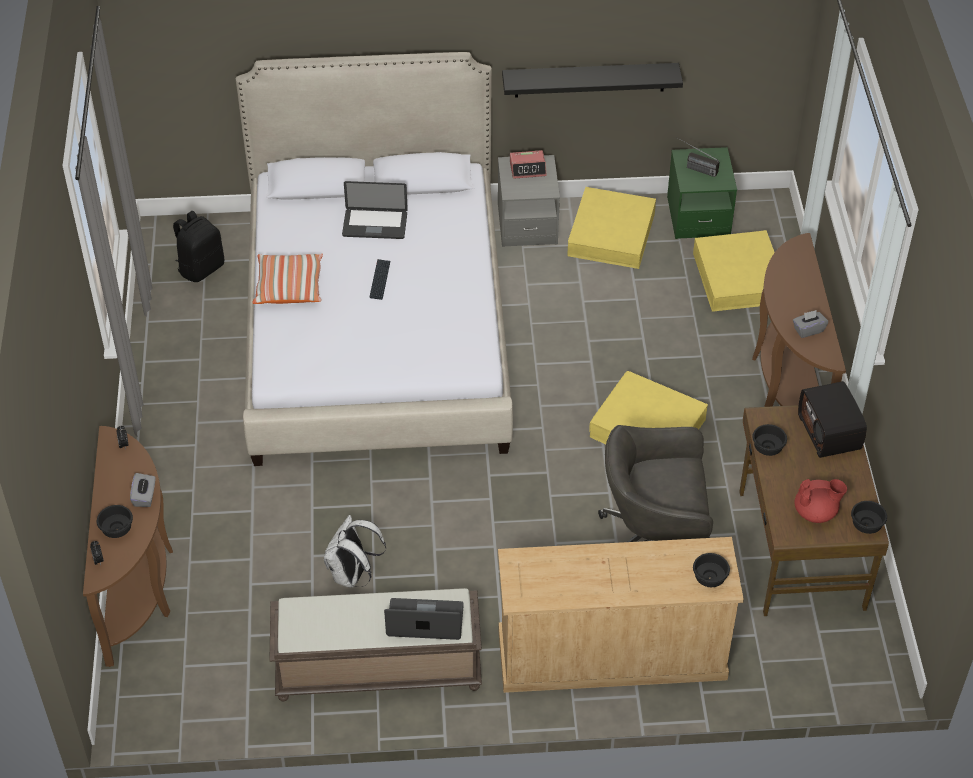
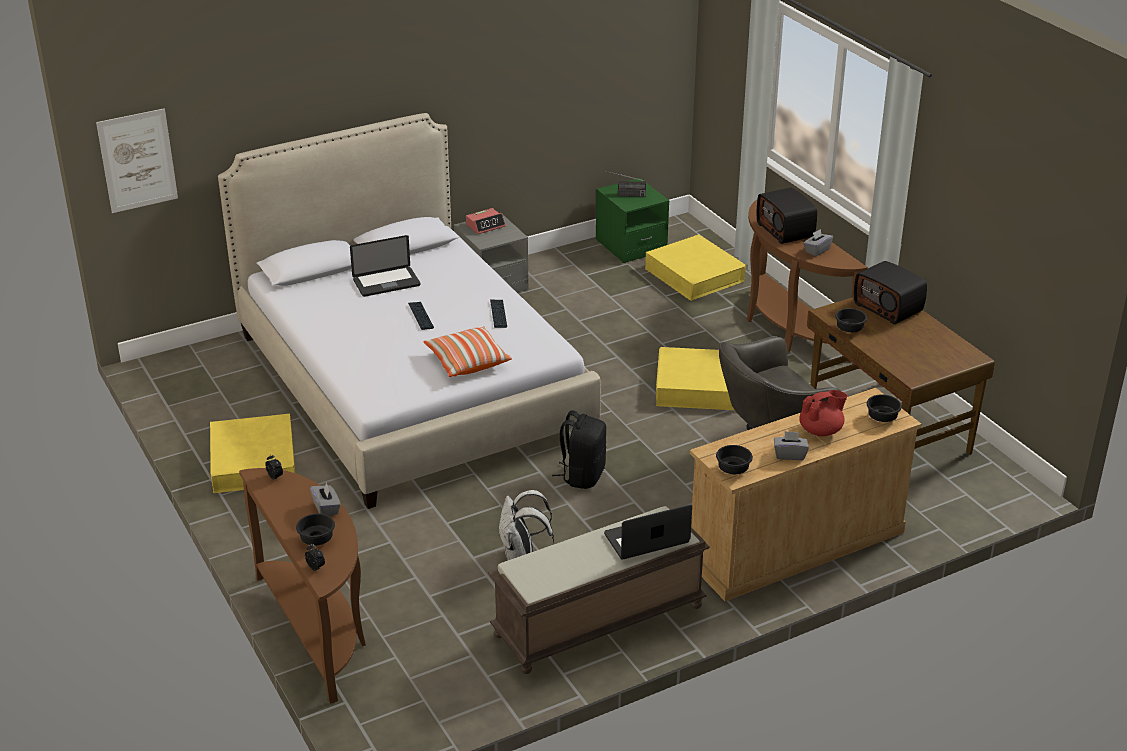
camera: 25 degrees left, 15 degrees down
(158, 48) = (137, 160): none -> picture
(201, 268) = (211, 383): black backpack -> black backpack (582, 475)
(289, 287) = (339, 341): pillow -> pillow (467, 362)
(453, 301) = (498, 314): none -> keyboard
(586, 590) = (789, 455): none -> grey tissue box
(590, 80) = (524, 129): black shelf -> none
(611, 234) = (568, 273): yellow storage box -> yellow storage box (253, 461)
(796, 290) = (786, 230): none -> radio
(816, 512) = (923, 358): red teapot -> red teapot (821, 431)
(865, 525) = (967, 355): black bowl -> black bowl (732, 469)

